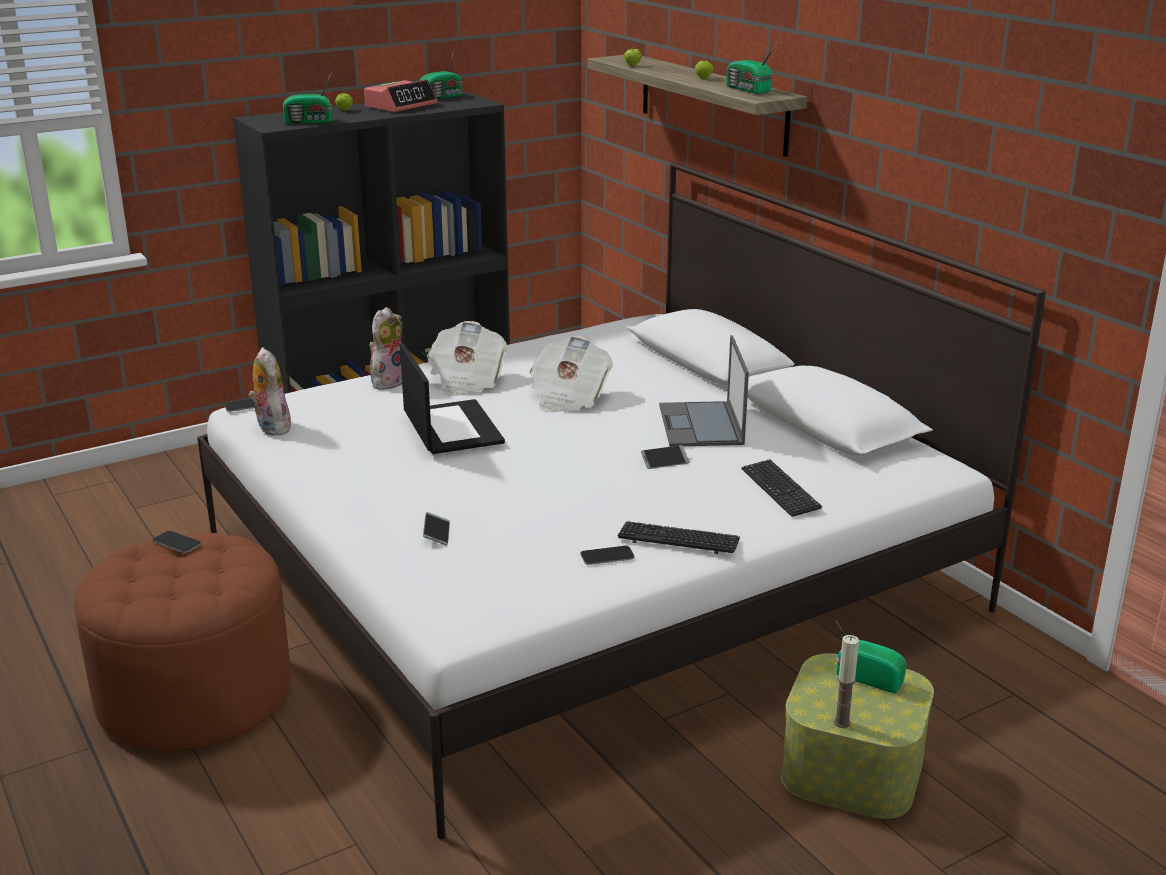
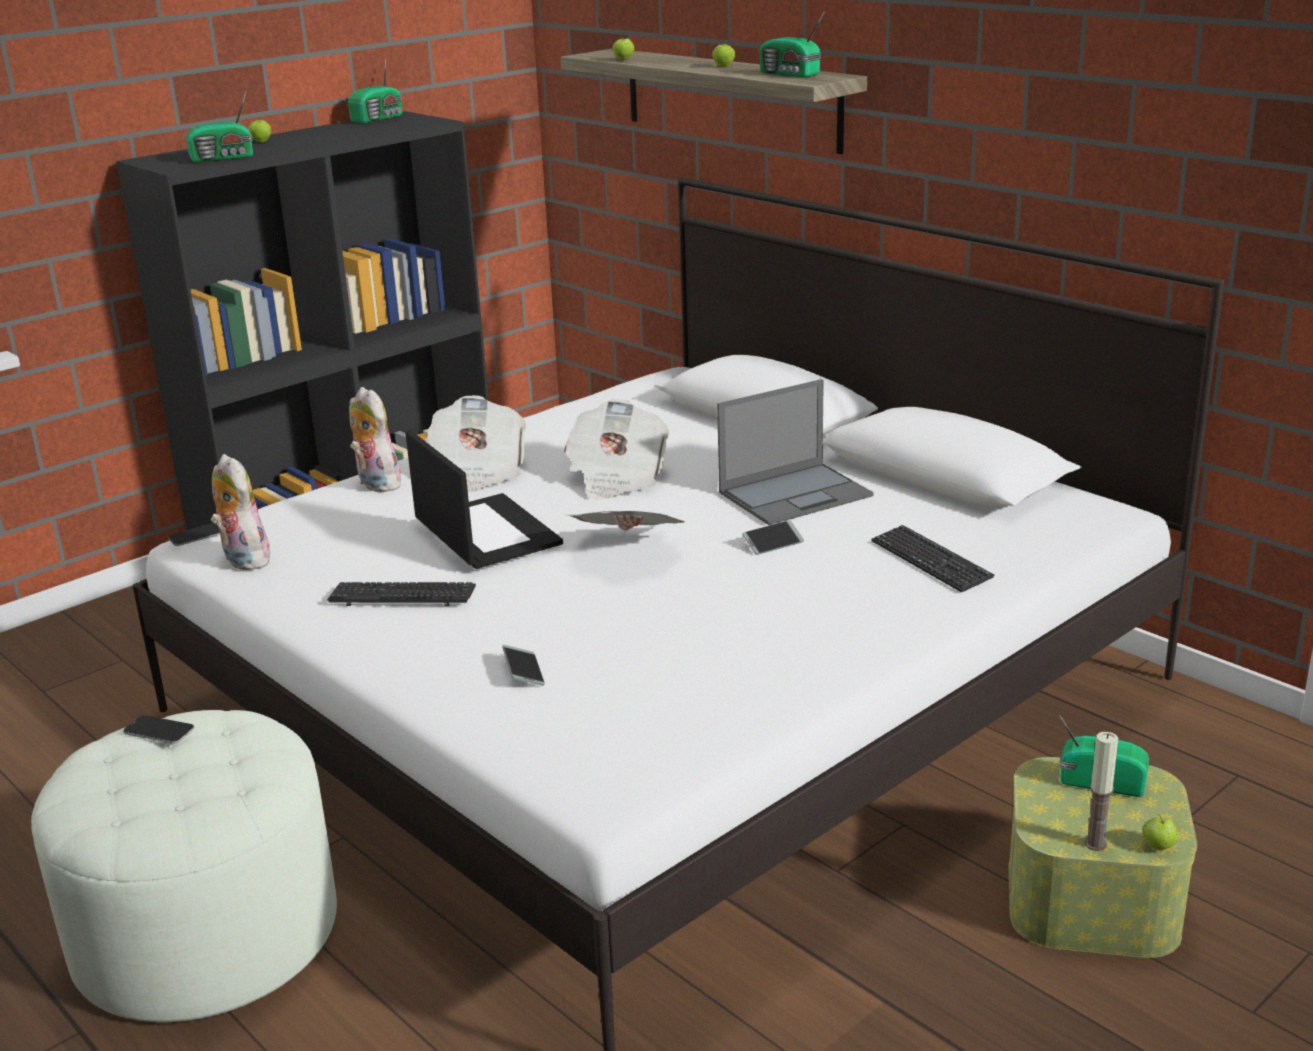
camera: 10 degrees left, 0 degrees up
(195, 694) = (206, 934): brown ottoman -> white ottoman
(387, 381) = (375, 484): plush toy -> plush toy turned 60 degrees counterclockwise
(401, 105) = (332, 132): alarm clock -> none
(553, 452) = (629, 548): none -> newspaper
(607, 556) = (758, 672): phone -> none
(678, 540) = (837, 639): keyboard -> keyboard (402, 596)
(701, 425) = (796, 494): laptop -> laptop turned 105 degrees counterclockwise
(890, 731) = (1158, 847): none -> apple

